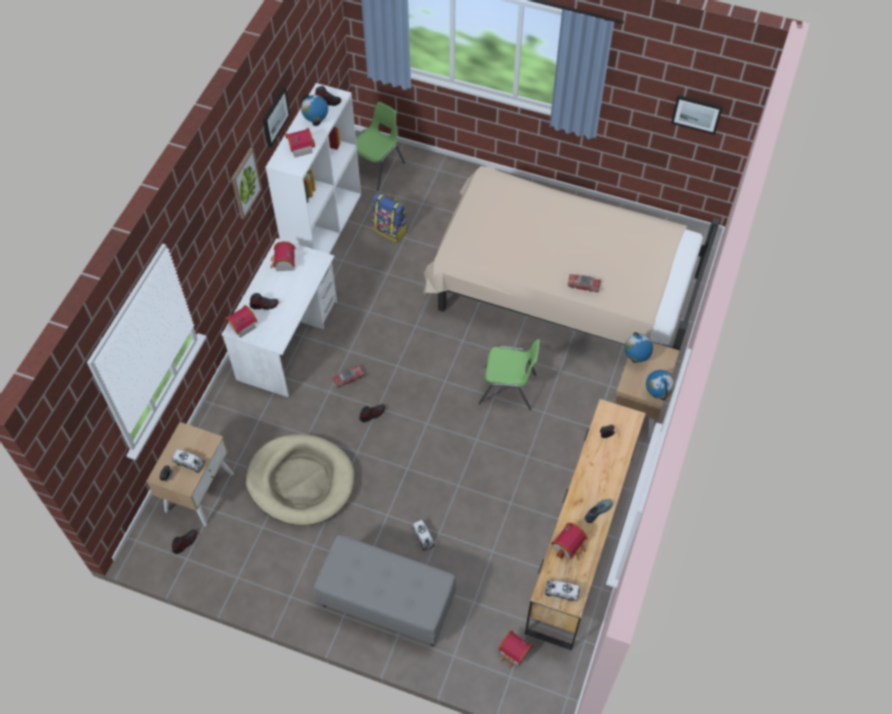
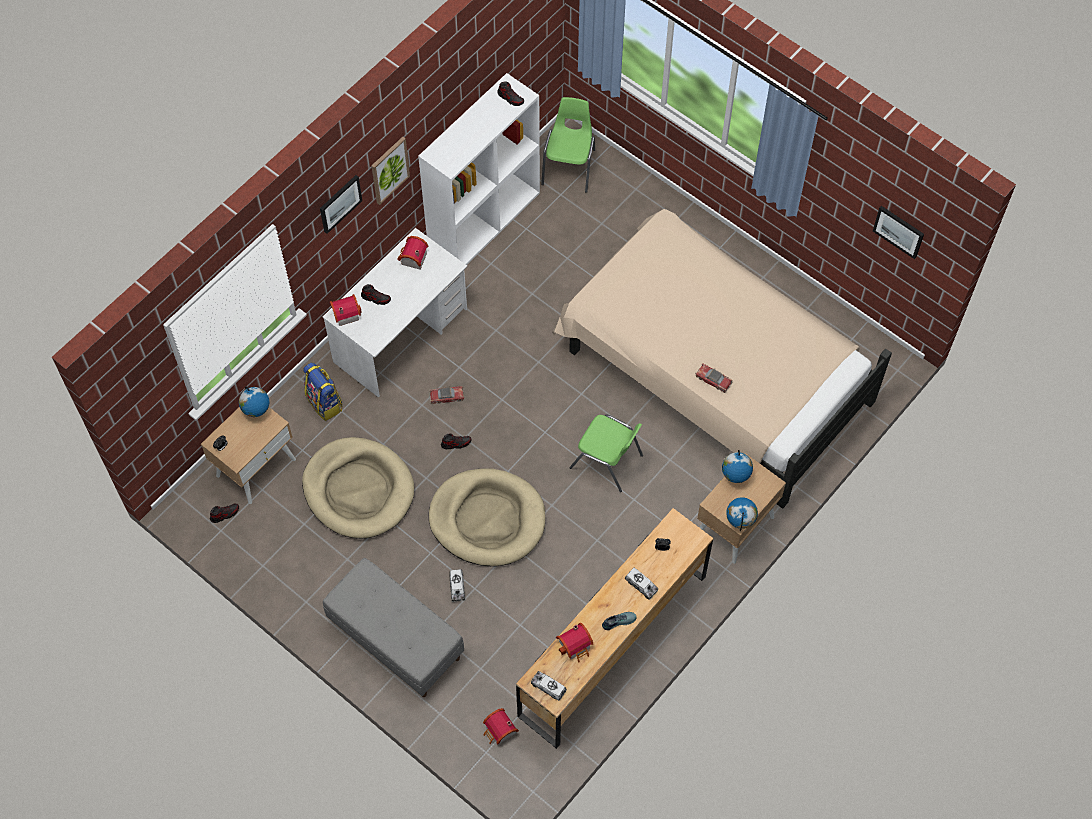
camera: 20 degrees right, 5 degrees up
(189, 463) = (247, 439): toy truck -> toy truck (641, 585)
(275, 117) = (443, 106): picture -> picture (340, 203)
(299, 147) = (461, 144): toy house -> none
(316, 122) = (489, 120): globe -> globe (257, 412)
(377, 168) = (569, 166): green chair -> green chair turned 45 degrees counterclockwise
(390, 230) = (555, 245): backpack -> backpack (325, 403)
(426, 469) = (487, 519): none -> beige dog bed

